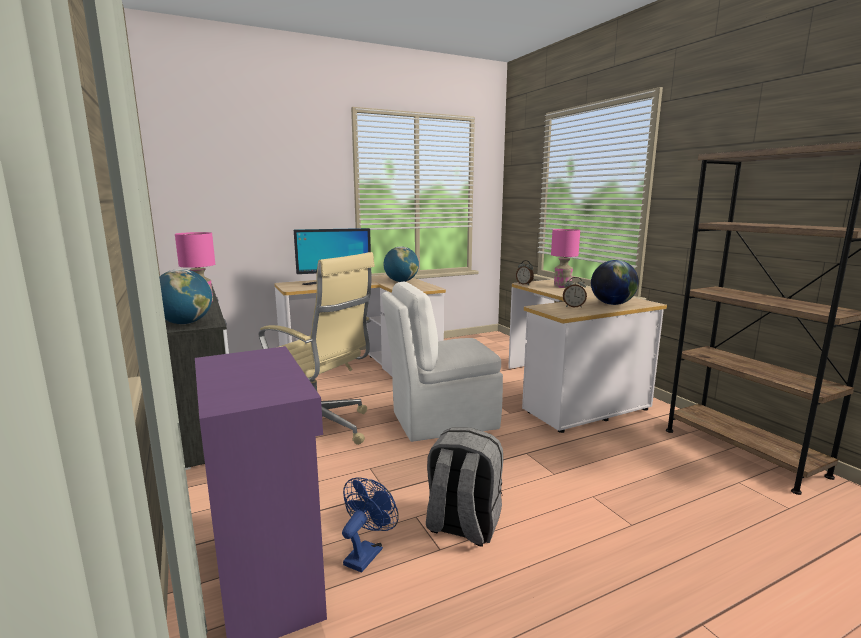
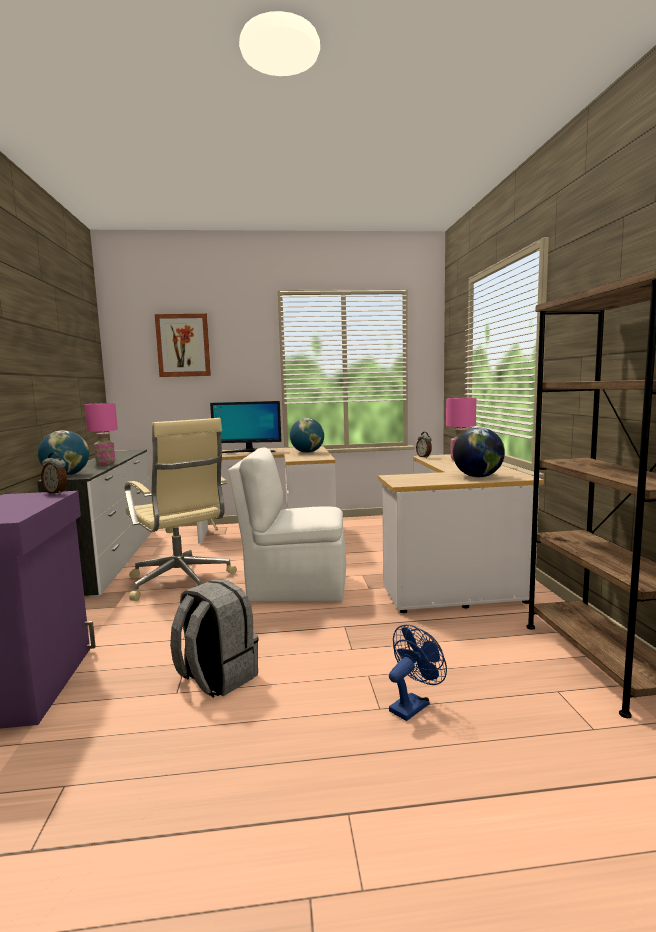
camera: 20 degrees right, 5 degrees down
(248, 162) = (183, 345): none -> picture
(366, 553) = (117, 683): blue fan -> blue fan (413, 705)
(573, 307) = (428, 477): alarm clock -> alarm clock (57, 493)

